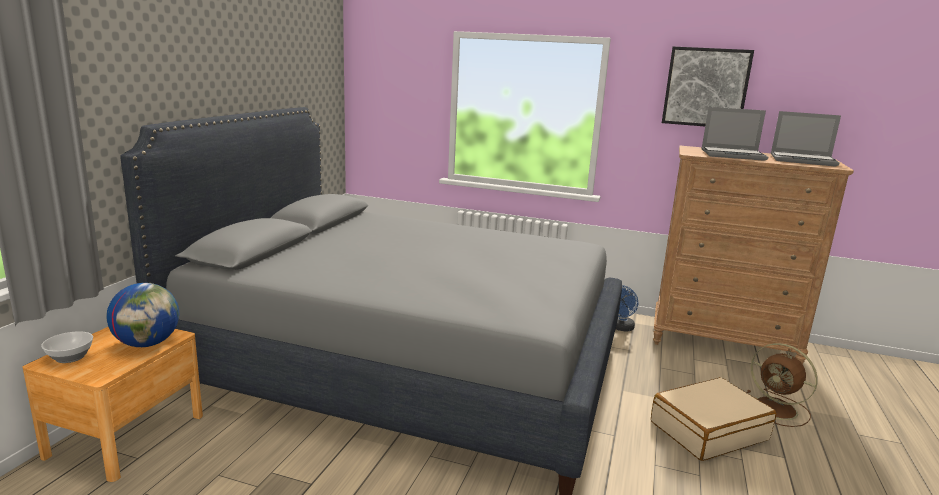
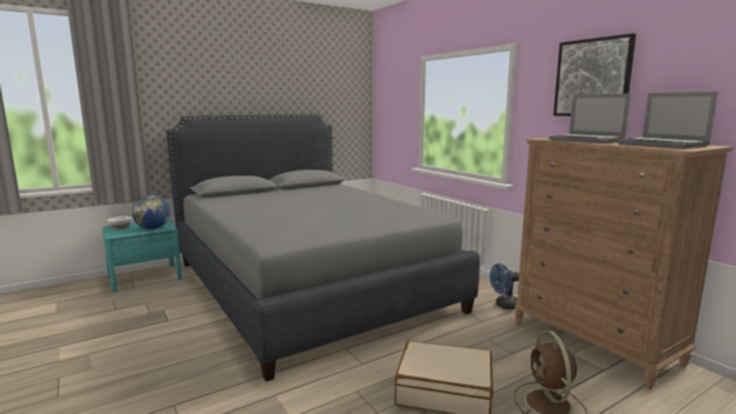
camera: 40 degrees right, 5 degrees down
(126, 435) = (145, 277): brown nightstand -> turquoise nightstand

